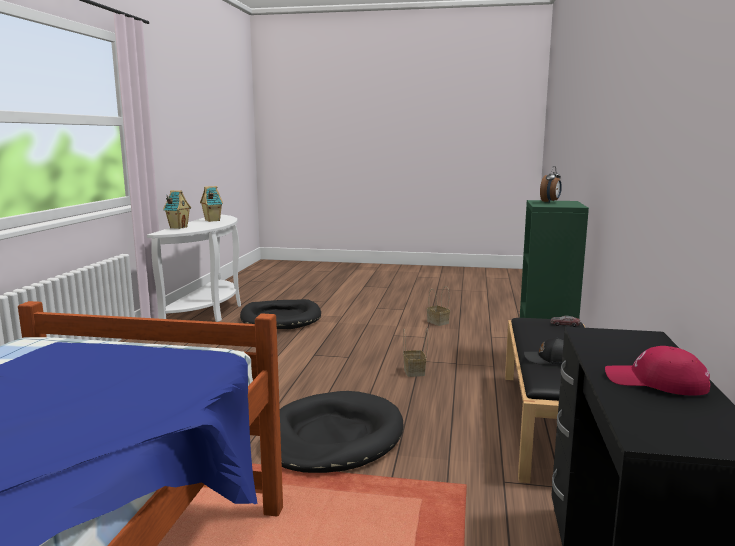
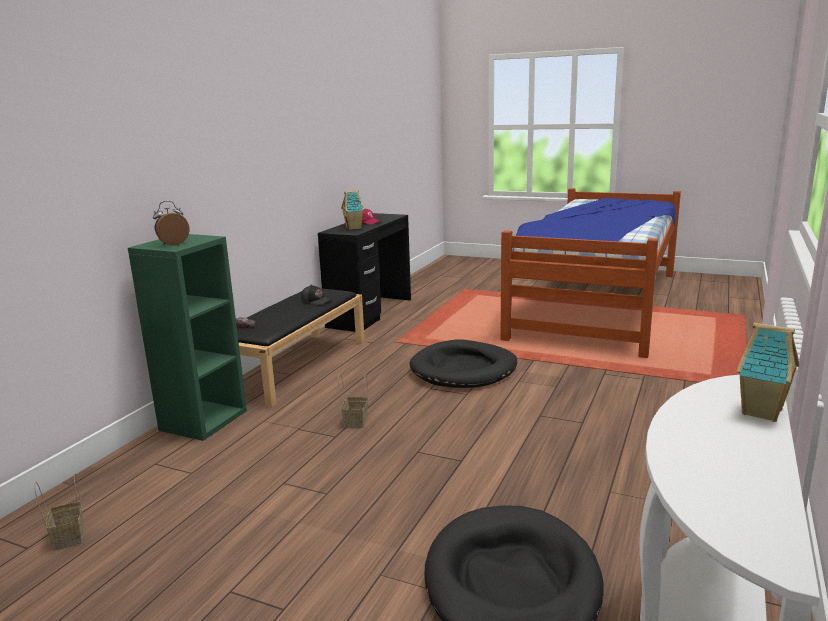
camera: 165 degrees left, 5 degrees up
(212, 220) = (729, 472): toy house -> toy house (354, 228)
(438, 322) = (219, 523): basket -> basket (68, 536)

